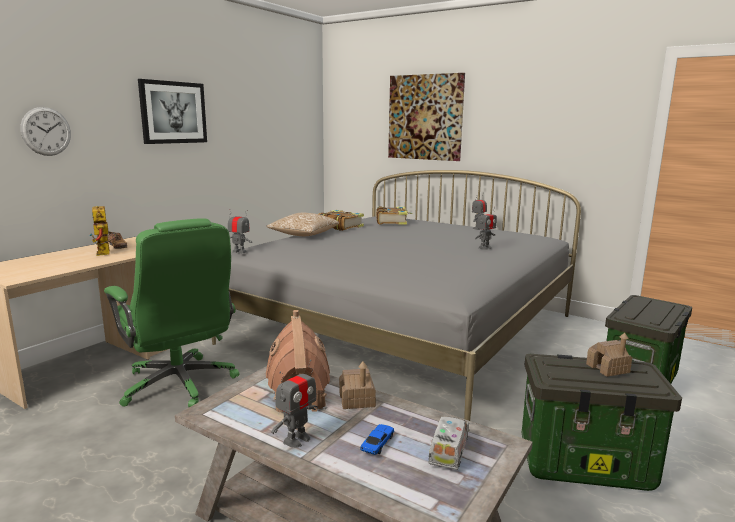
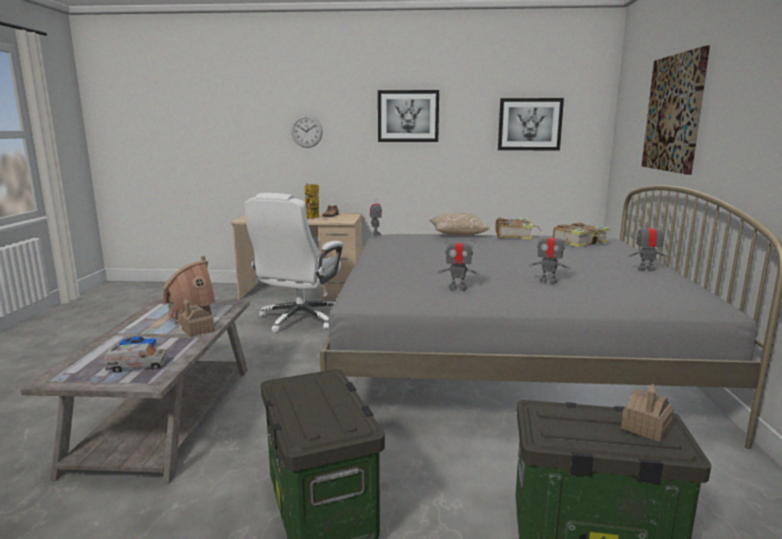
camera: 60 degrees right, 0 degrees up
(180, 384) = (299, 319): green office chair -> white office chair
(274, 123) = (529, 124): none -> picture
(297, 439) = (137, 327): toy robot -> toy robot (457, 288)
(607, 368) = (330, 407): toy house -> toy house (646, 428)

